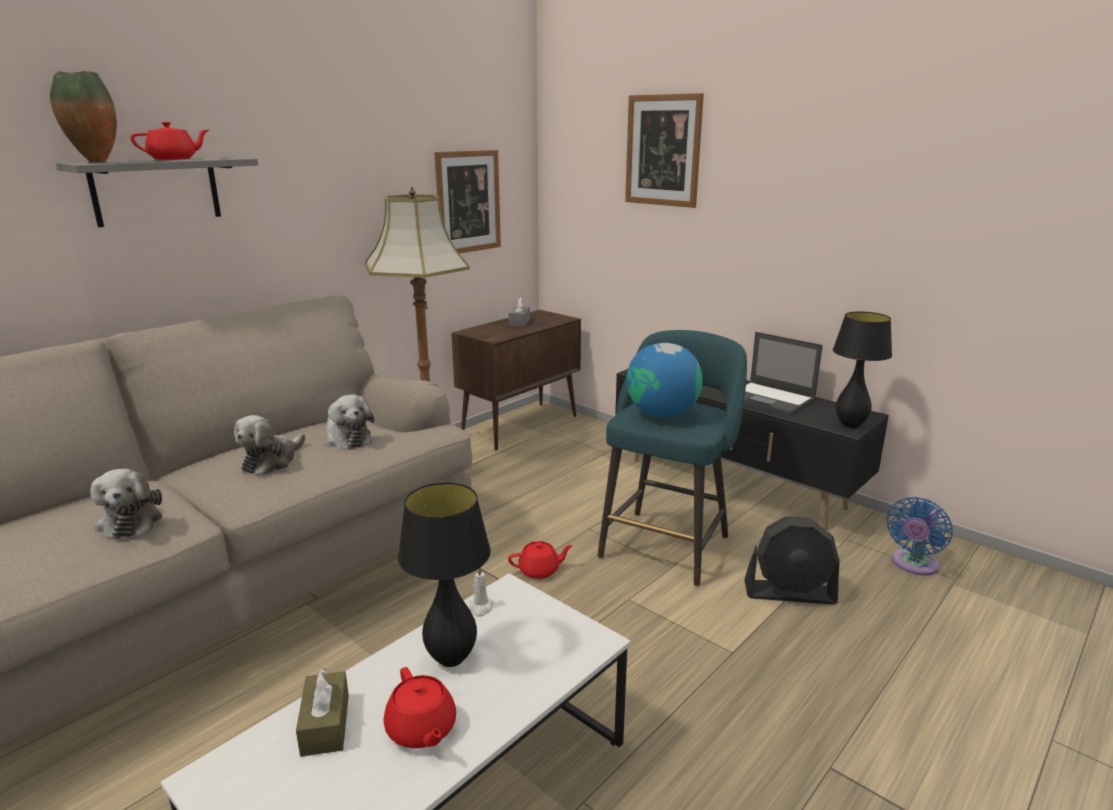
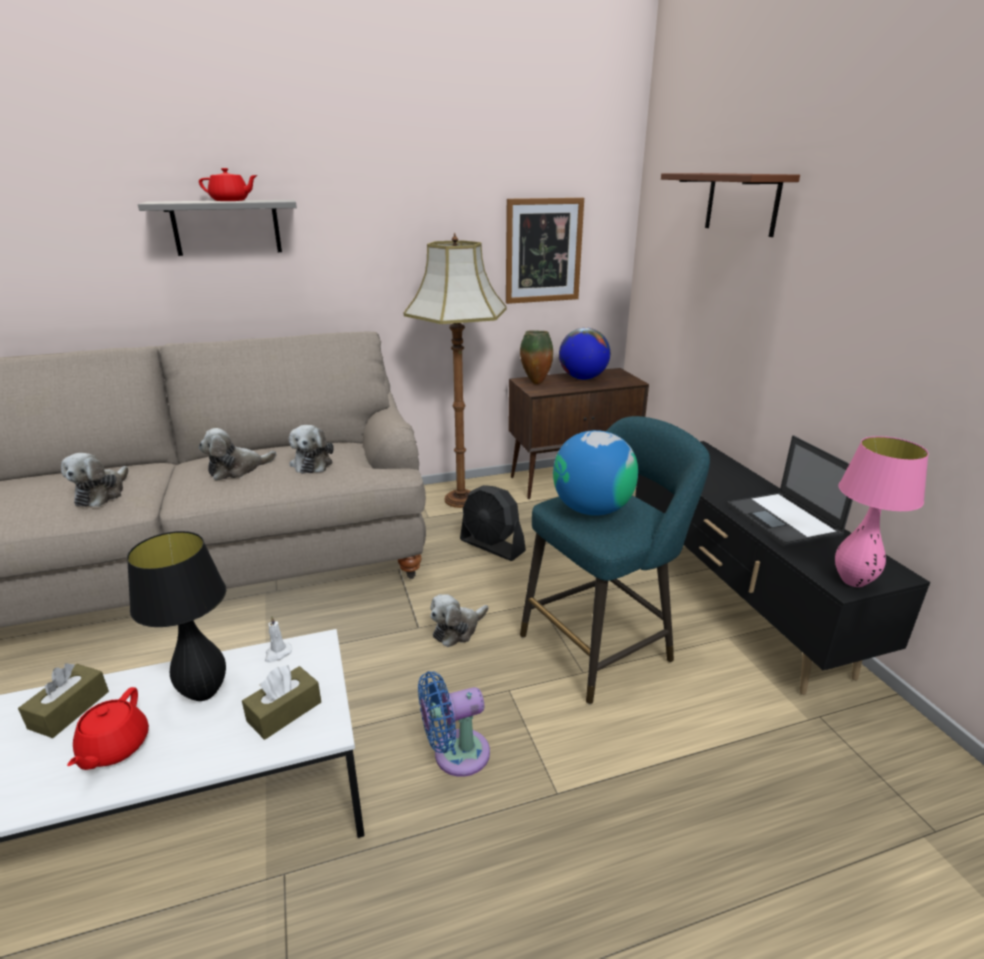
camera: 30 degrees right, 5 degrees up
(94, 162) = (163, 202): vase -> vase (535, 382)
(519, 322) = (582, 378): grey tissue box -> globe
(540, 571) = (457, 629): red teapot -> plush toy
(545, 643) = (284, 712): none -> brown tissue box
(663, 150) = (742, 203): picture -> brown shelf
(790, 593) = (685, 754): black fan -> black fan (492, 546)
(850, 425) = (853, 581): black table lamp -> pink table lamp
(913, 565) = (885, 786): blue fan -> blue fan (455, 754)

